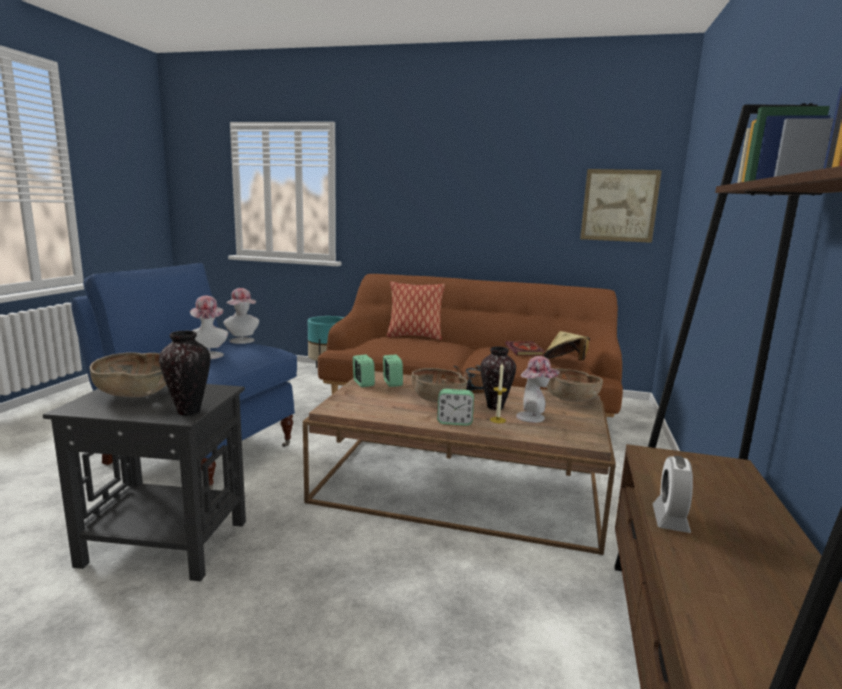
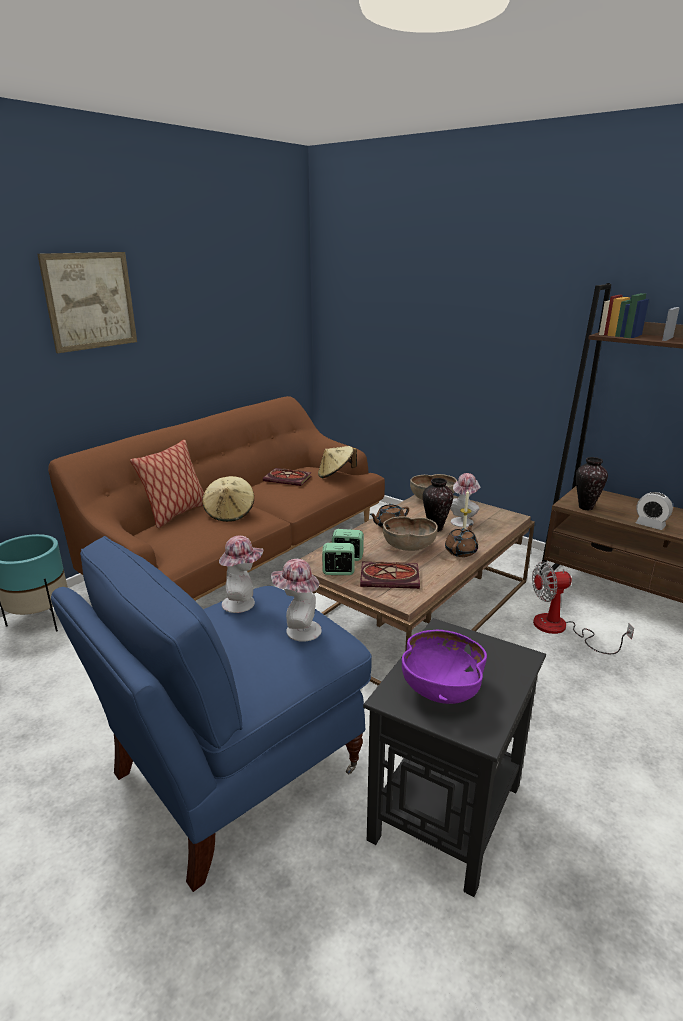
camera: 65 degrees left, 10 degrees up
(136, 394) = (441, 688): brown bowl -> purple bowl
(189, 411) = (509, 652): vase -> vase (586, 507)
(369, 400) = (391, 577): none -> book
(431, 346) = (230, 513): none -> beige hat
(454, 422) = (461, 551): alarm clock -> brown teapot
(511, 596) = (561, 629): none -> fan
(619, 205) = (277, 314): picture -> picture (90, 301)

